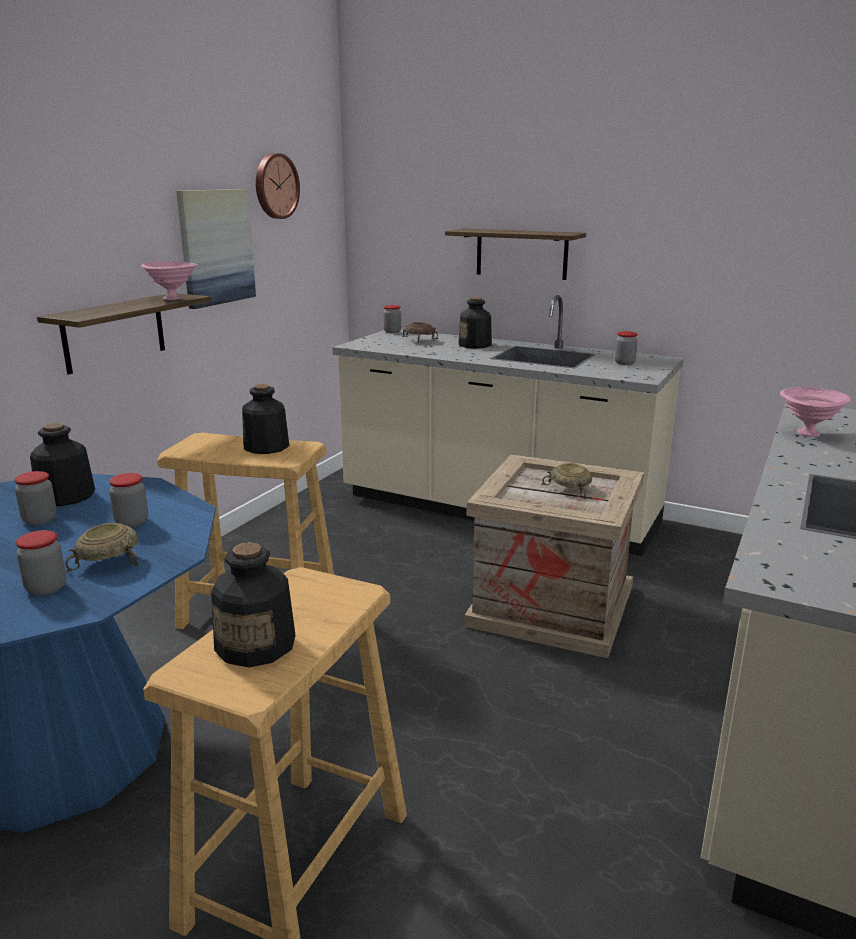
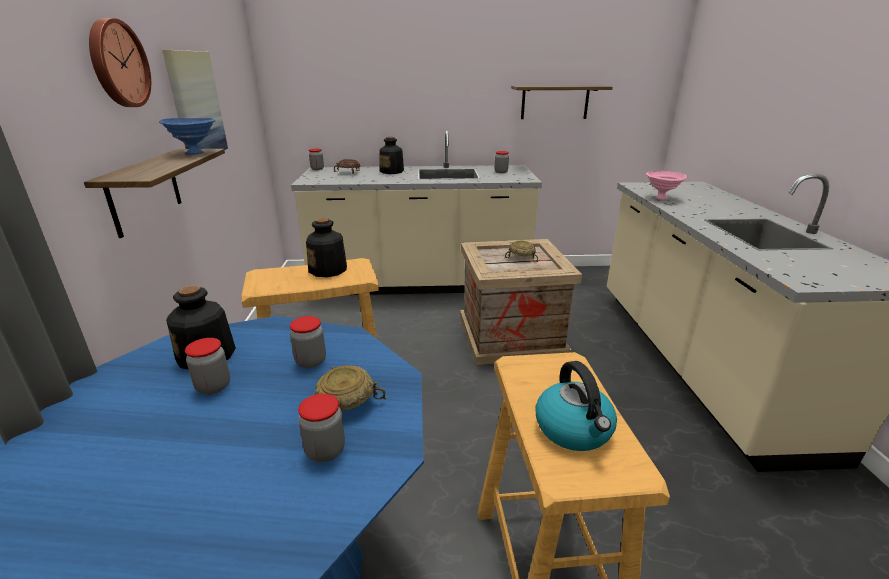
camera: 30 degrees left, 5 degrees up
(173, 299) = (194, 153): pink bowl -> blue bowl
(256, 645) = (574, 430): bottle -> kettle
(275, 186) = (220, 51): wall clock -> wall clock (117, 64)
(521, 254) = (411, 103): shelf -> shelf (555, 102)

